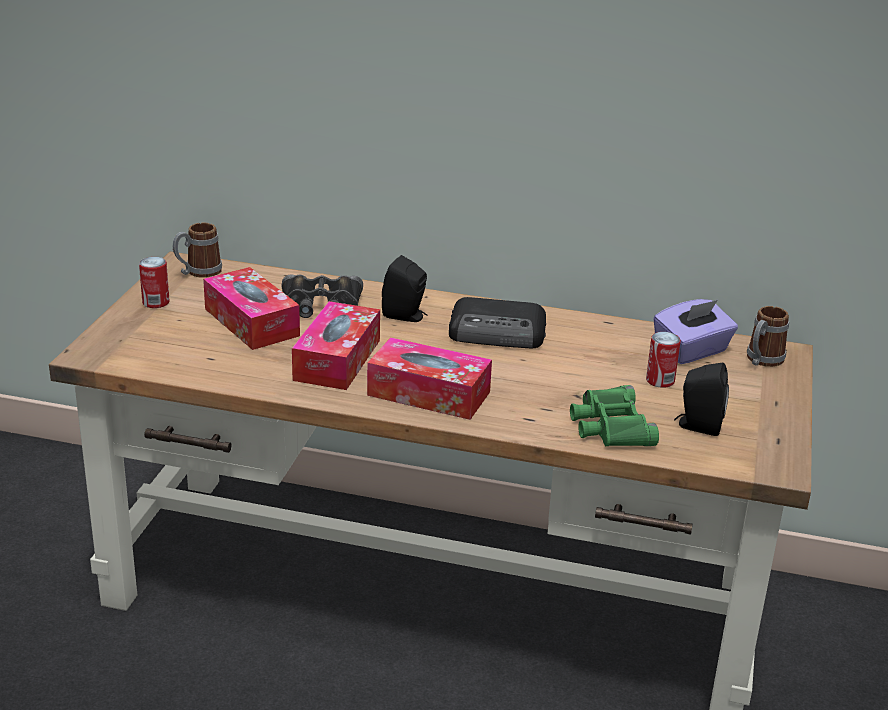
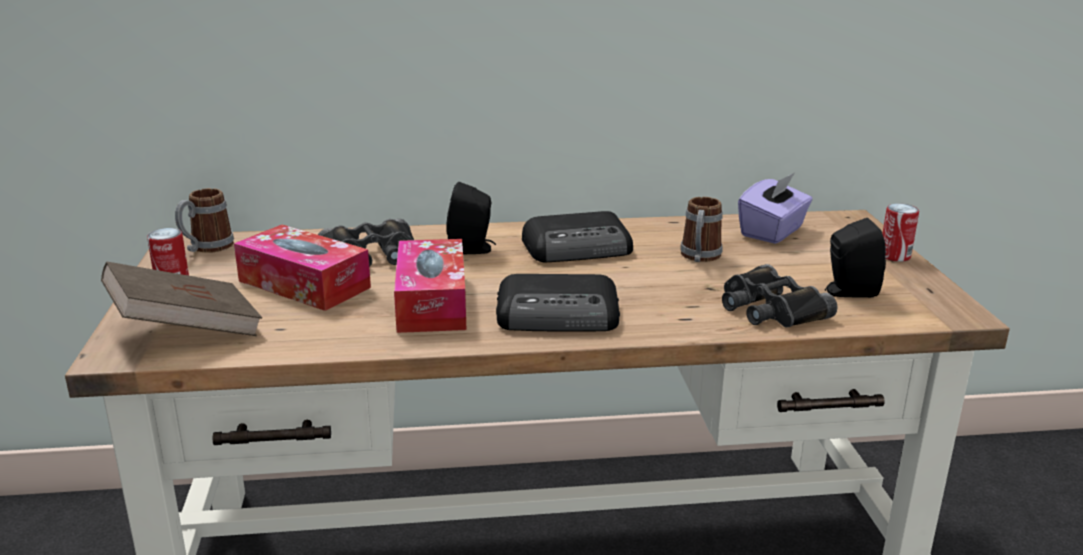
camera: 20 degrees left, 5 degrees down
(144, 345) = (186, 330): none -> brown book
(428, 393) = (560, 315): tissue box -> radio
(610, 426) = (769, 309): green binoculars -> black binoculars
(660, 380) = (771, 260): can -> can (894, 256)
(761, 361) = (839, 229): mug -> mug (699, 257)

